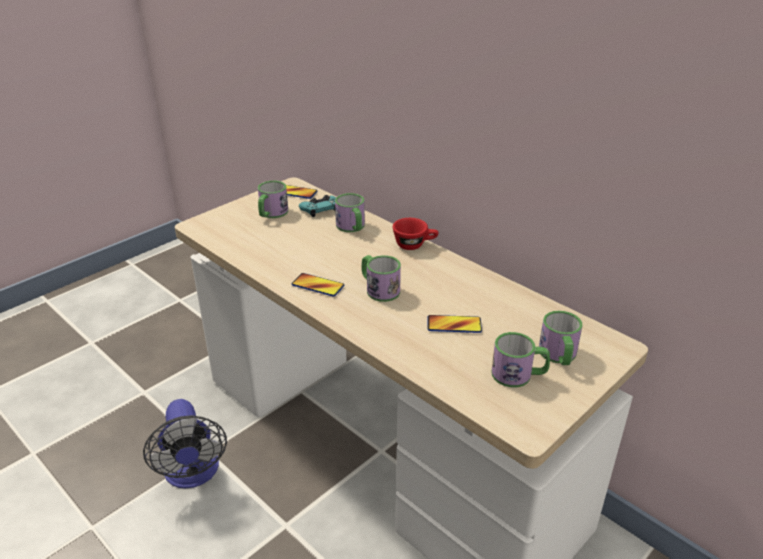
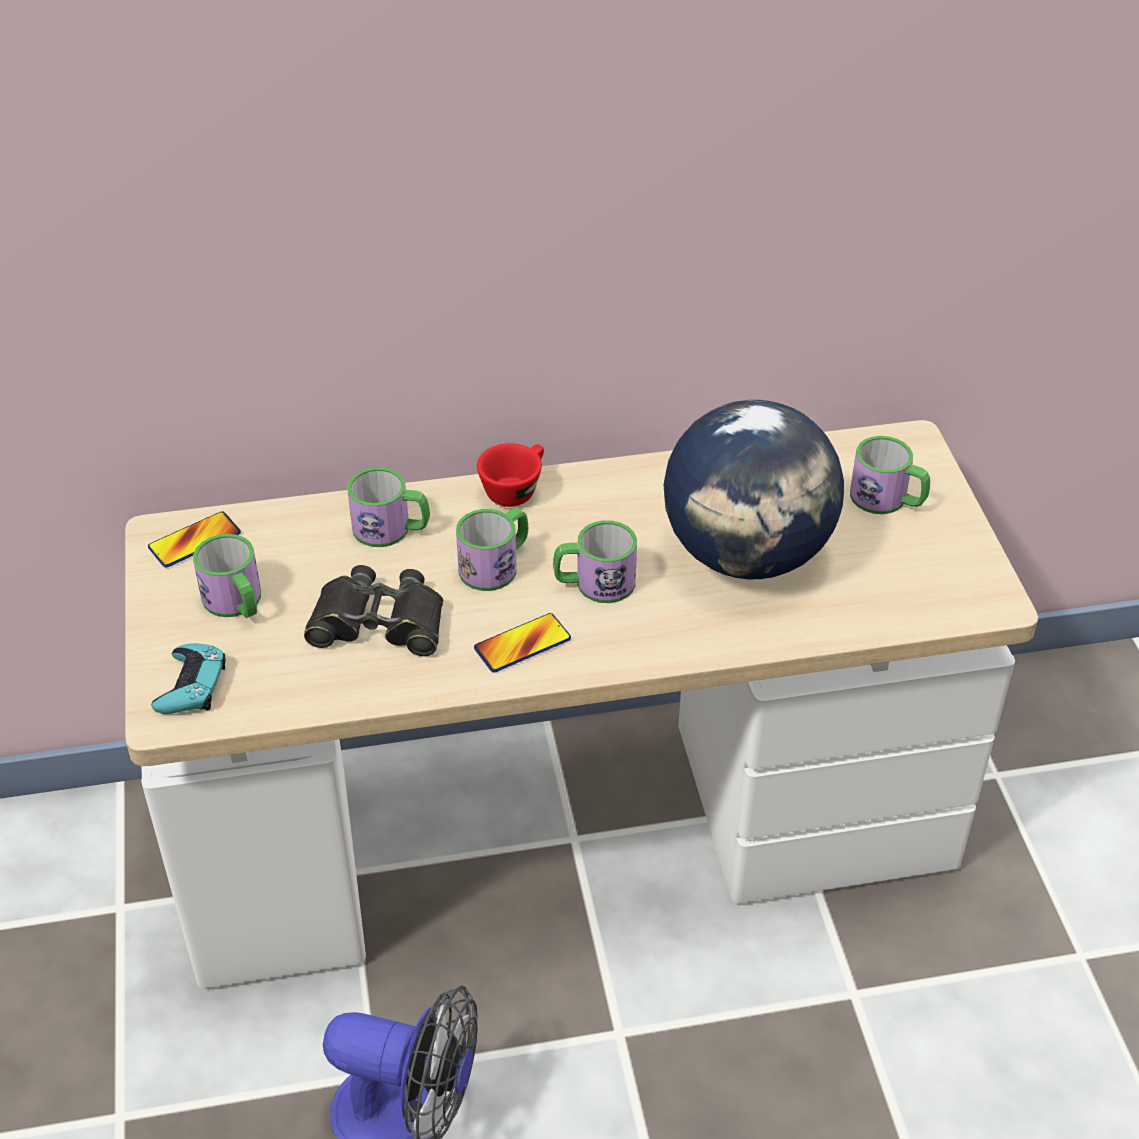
camera: 55 degrees left, 10 degrees up
(293, 247) = (379, 623): none -> black binoculars
(320, 209) = (289, 538): turquoise game controller -> turquoise game controller (191, 686)
(454, 325) = (748, 554): phone -> globe
(519, 375) = (894, 553): mug -> mug (496, 564)

